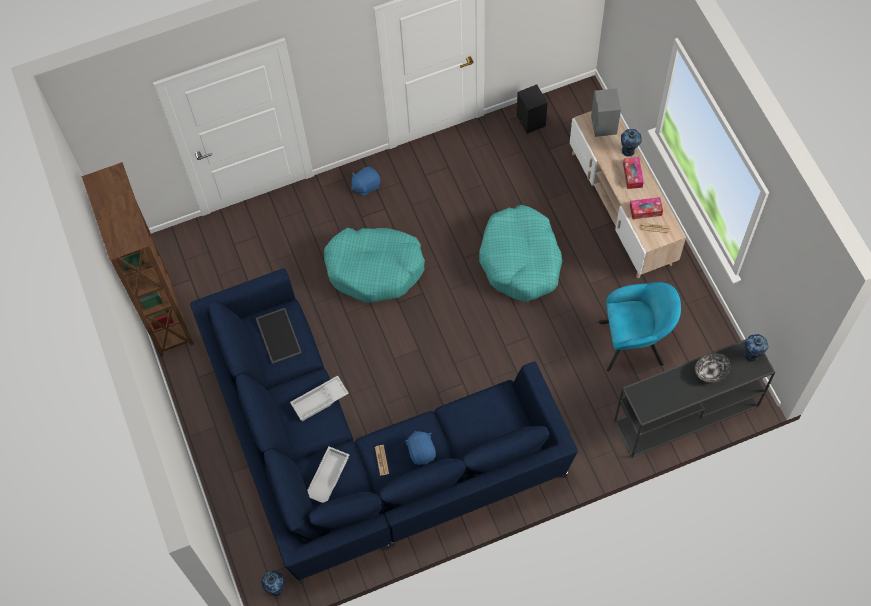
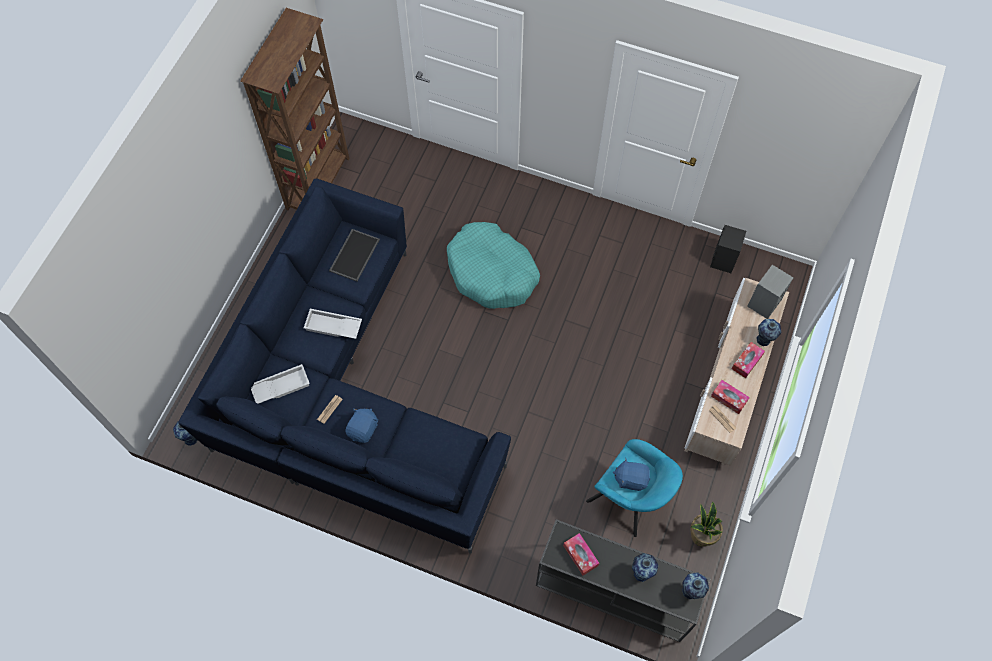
camera: 40 degrees right, 0 degrees up
(366, 185) = (548, 207): blue plush toy -> blue plush toy (631, 478)
(520, 260) = (606, 358): turquoise dog bed -> none
(662, 396) = (580, 555): none -> tissue box
(703, 325) = (701, 536): none -> potted plant
(710, 371) = (641, 572): bowl -> vase

